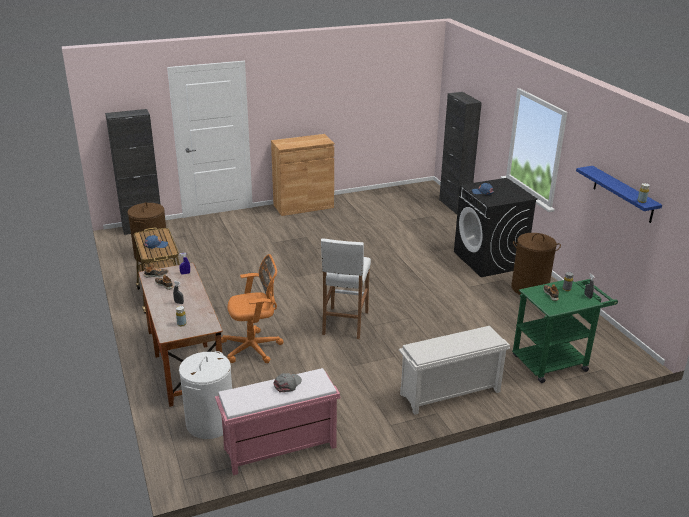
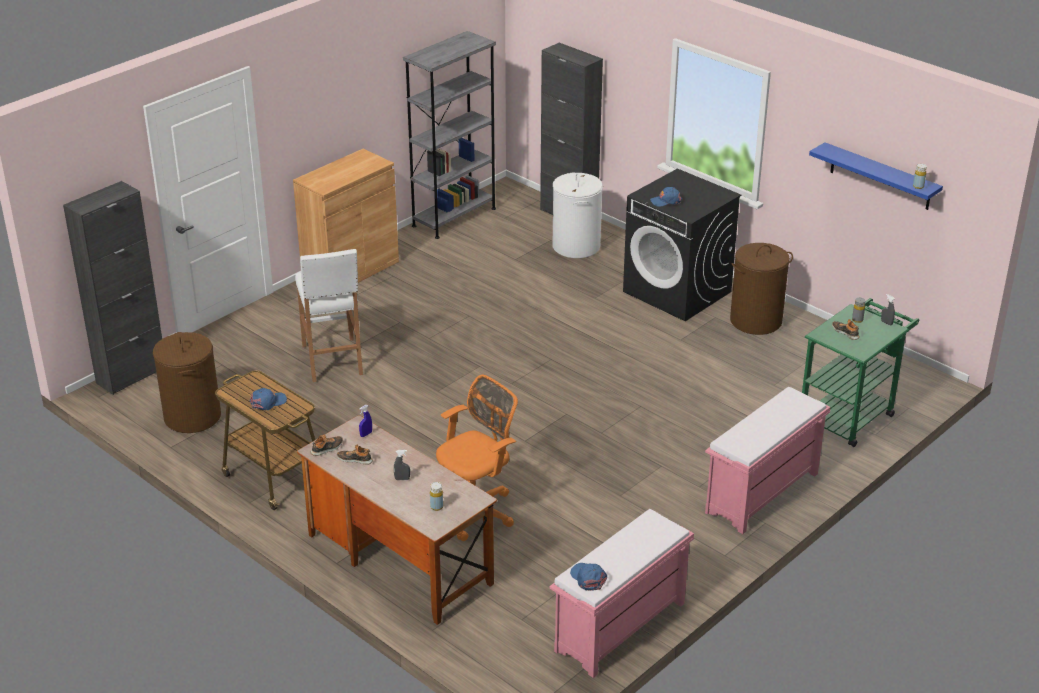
camera: 25 degrees left, 5 degrees up
(210, 423) = (508, 627): white laundry basket -> white laundry basket (576, 246)
(238, 398) = (588, 578): none -> blue cap
(288, 384) = (628, 542): grey cap -> none
(345, 323) = (564, 440): white stool -> white stool (332, 360)
(385, 193) = (454, 217): none -> grey bookcase
(449, 393) = (761, 494): white shoe rack -> pink bench

